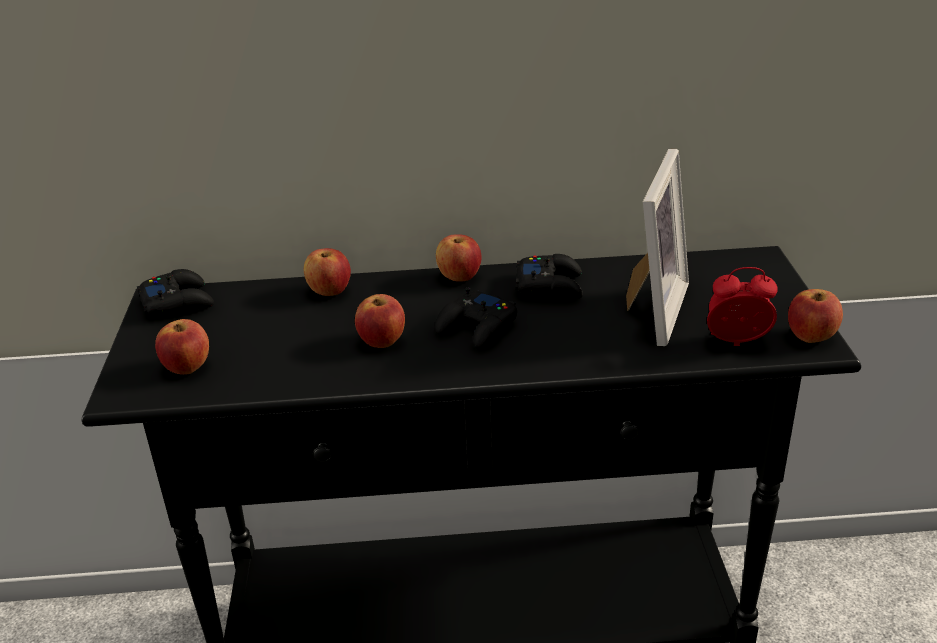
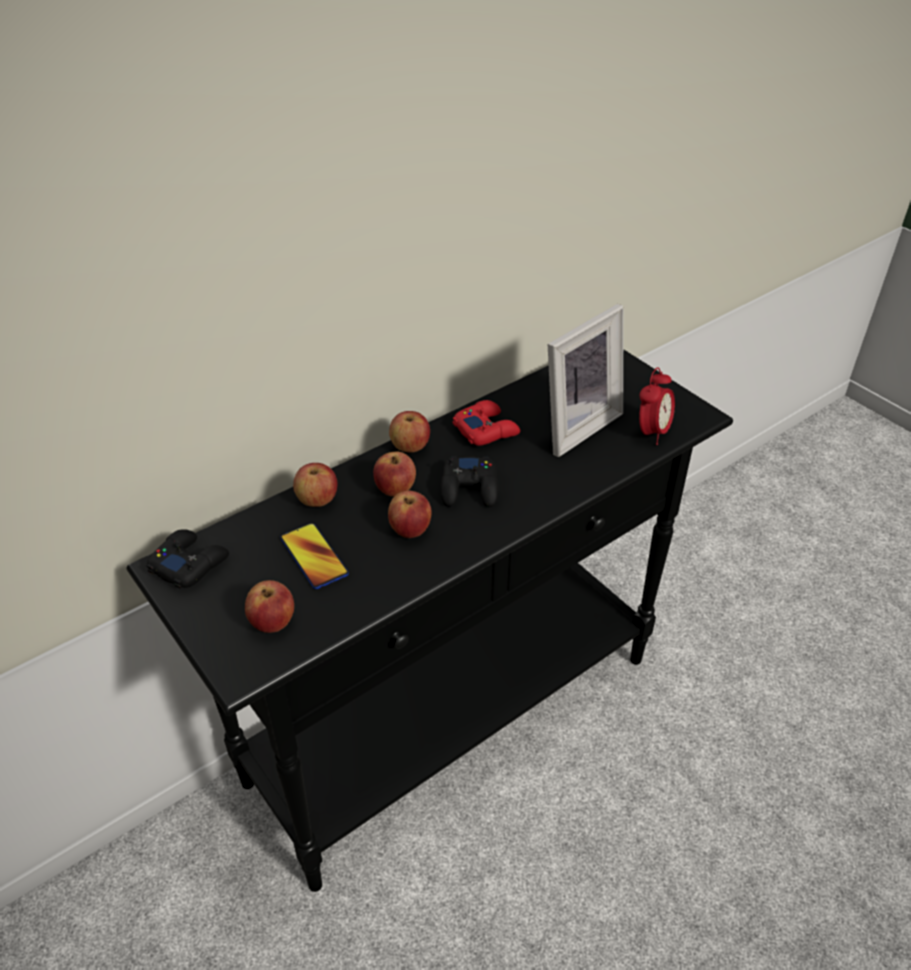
camera: 35 degrees left, 10 degrees up
(277, 332) = (314, 556): none -> phone
(550, 286) = (486, 429): black game controller -> red game controller
(650, 310) = (574, 425): picture frame -> picture frame turned 60 degrees clockwise
(736, 343) = (652, 432): alarm clock -> alarm clock turned 150 degrees clockwise
(811, 337) = (691, 409): apple -> apple (395, 490)

